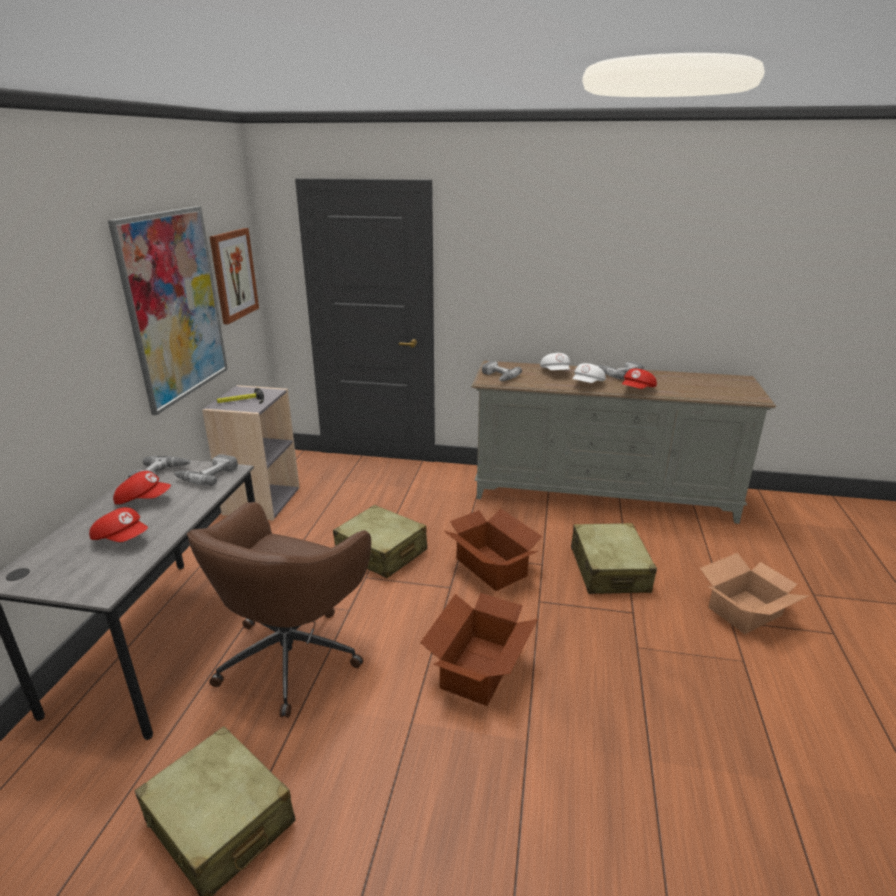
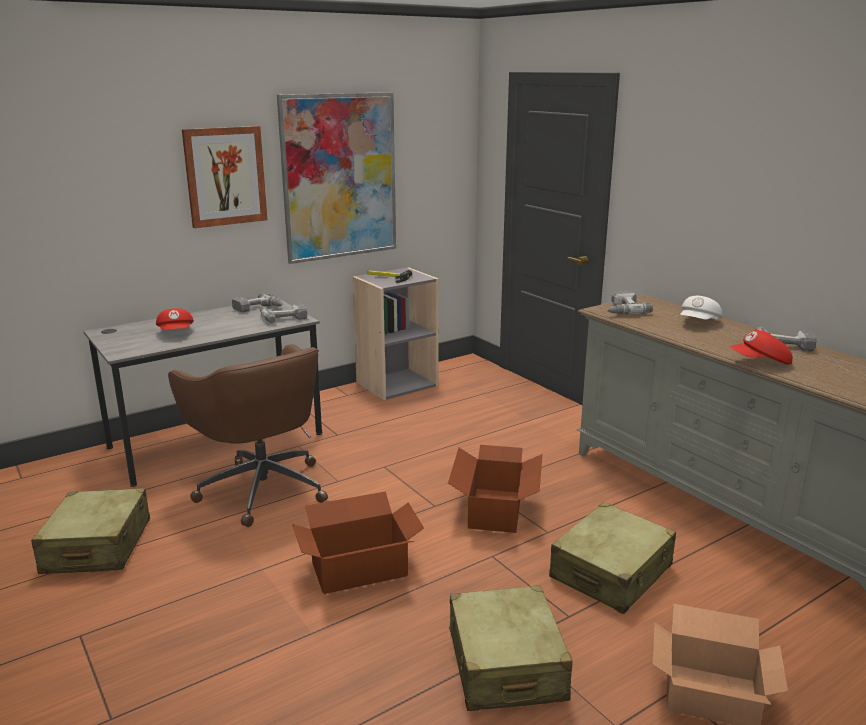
camera: 45 degrees right, 5 degrees down
(144, 499) = (224, 318): red cap -> none
(233, 275) = (431, 162): picture -> picture (225, 176)
(292, 655) = (262, 487): brown office chair -> brown office chair turned 105 degrees counterclockwise
(381, 552) = (423, 456): beige suitcase -> beige suitcase (505, 665)
(588, 384) = (709, 341): white cap -> none

